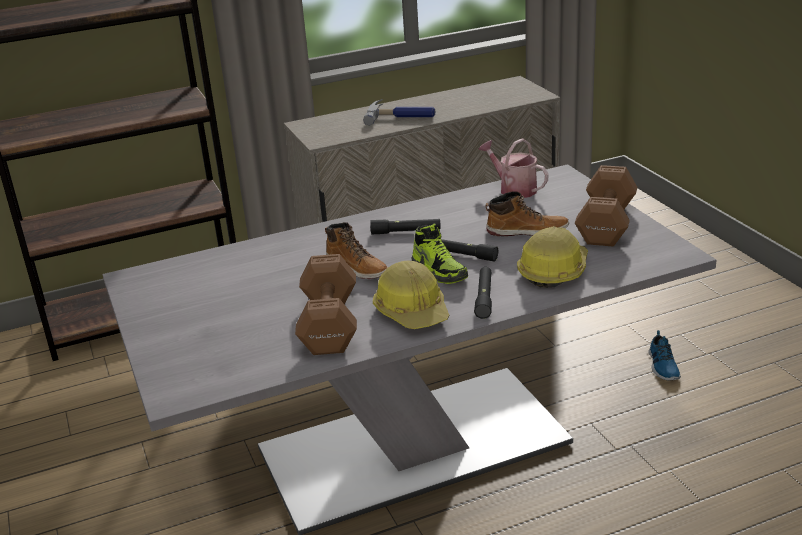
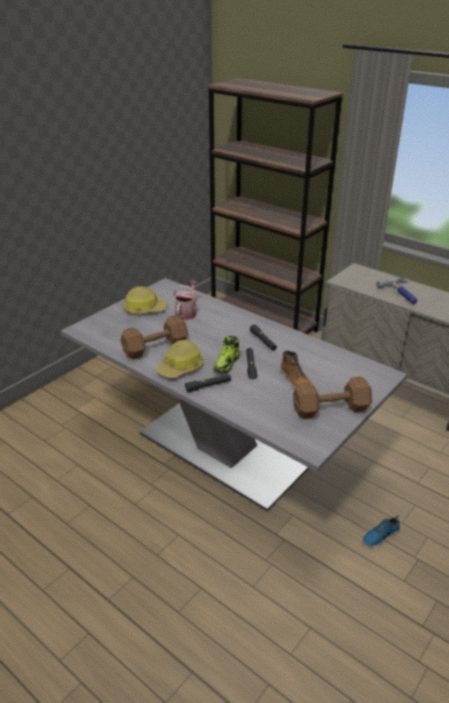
camera: 60 degrees right, 5 degrees up
(358, 268) = (214, 339): boot -> none
(514, 189) = (349, 362): watering can -> watering can (187, 312)
(553, 270) = (254, 402): hard hat -> hard hat (144, 309)

